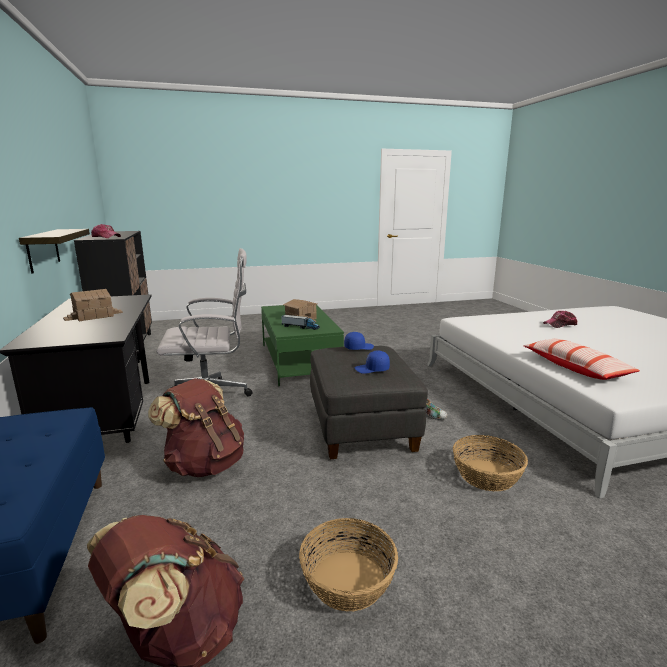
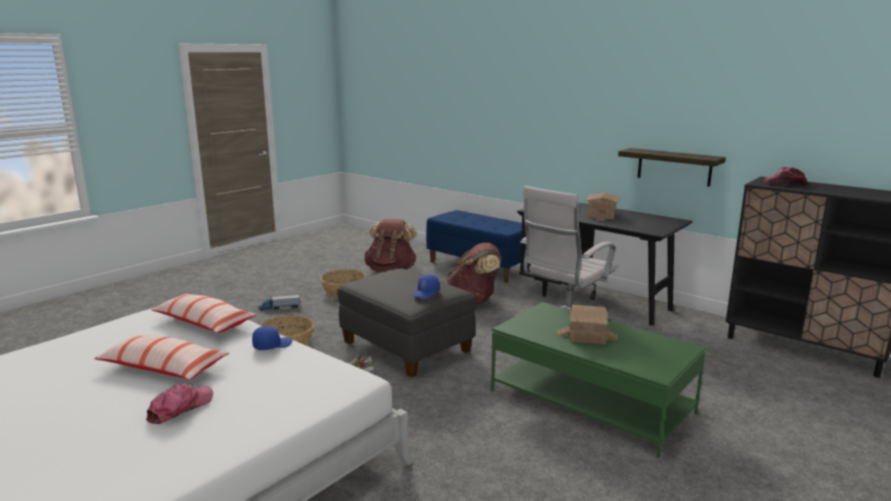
camera: 145 degrees right, 0 degrees up
(300, 327) = (551, 321): toy truck -> toy truck (279, 307)
(372, 369) = (387, 279): blue cap -> blue cap (272, 345)
(587, 343) = (164, 368): none -> pillow

